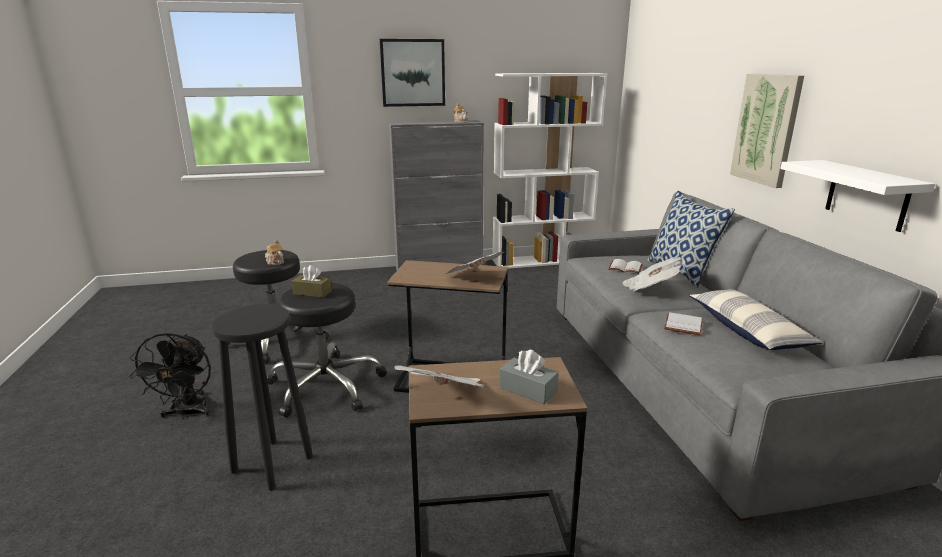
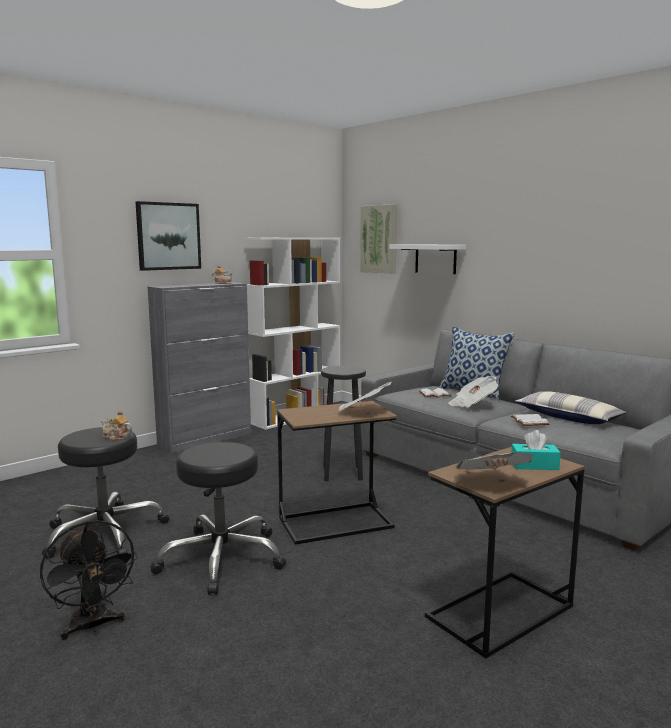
camera: 30 degrees left, 10 degrees down
(273, 463) = (256, 634): black stool -> black stool (342, 473)
(312, 292) = (211, 452): brown tissue box -> none
(528, 389) = (534, 465): grey tissue box -> turquoise tissue box
(766, 129) = (510, 273): picture -> picture (379, 239)
(867, 195) = (607, 310): white shelf -> white shelf (435, 259)

